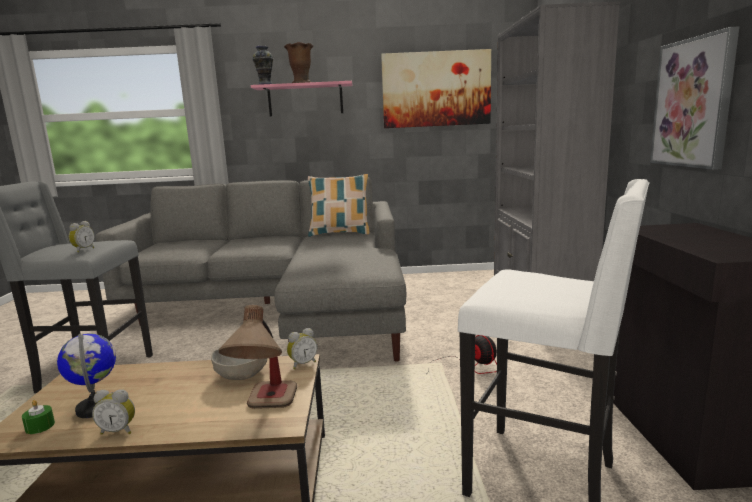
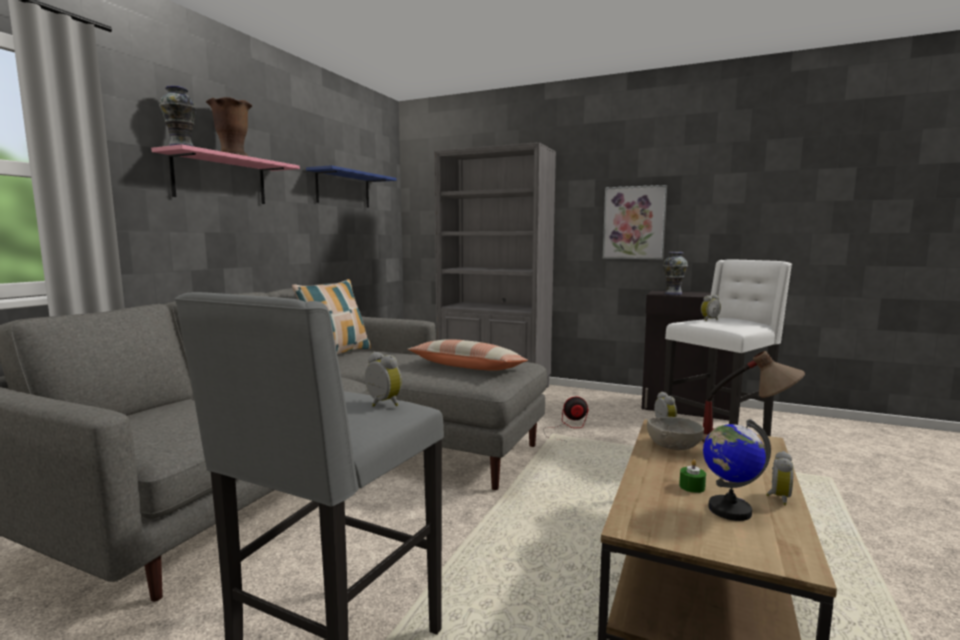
camera: 65 degrees left, 5 degrees down
(40, 426) = (769, 540): green candle -> green candle (692, 487)
(337, 262) = (467, 367): none -> pillow
(436, 89) = (343, 189): picture -> blue shelf
(538, 278) = (708, 320): none -> alarm clock
(669, 232) = (673, 294): none -> vase

